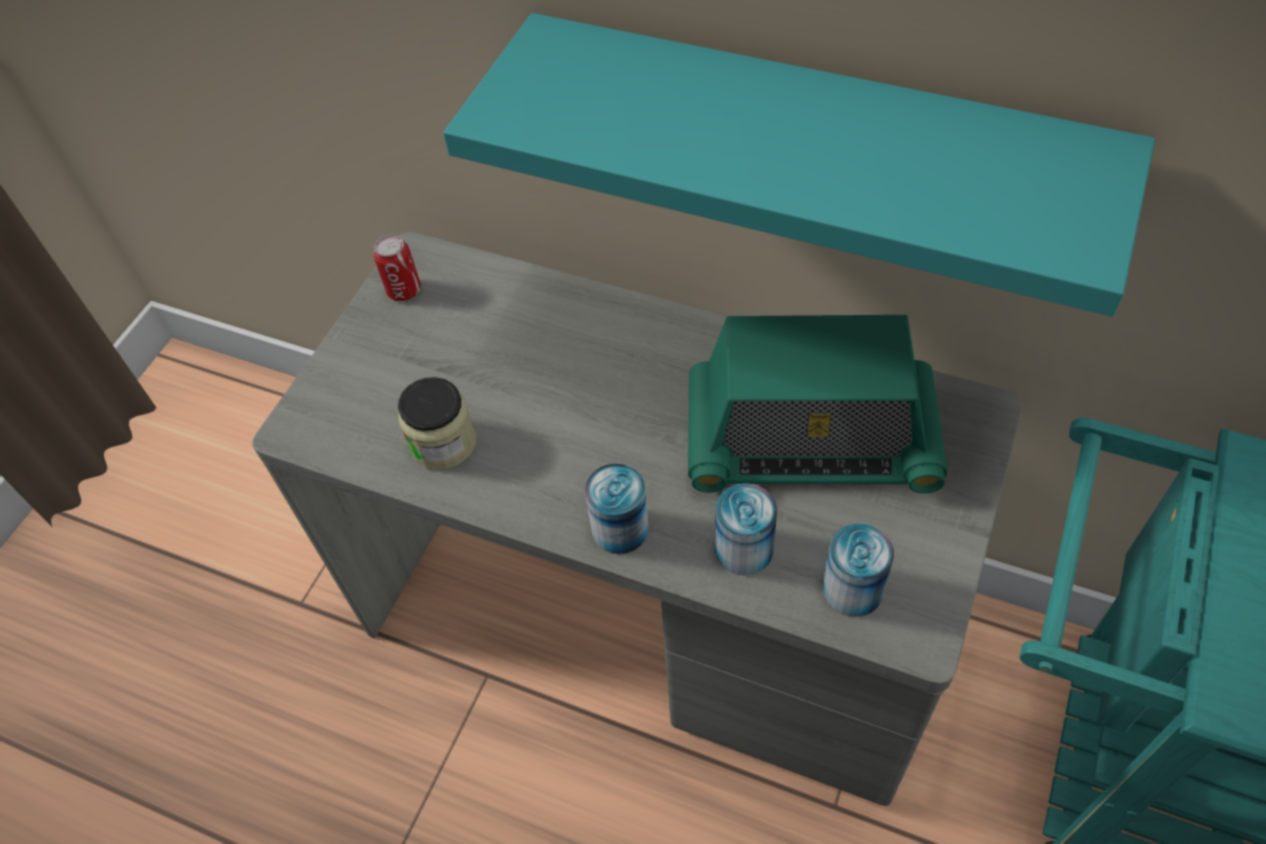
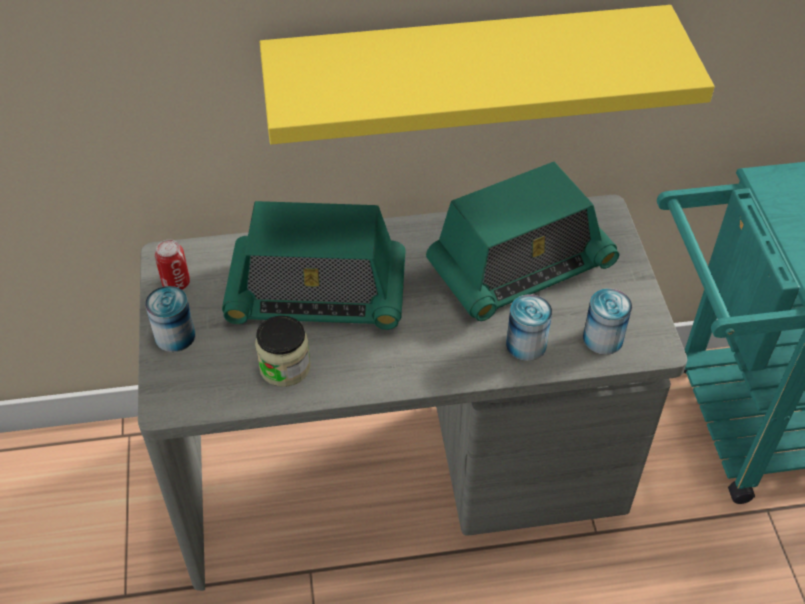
camera: 35 degrees left, 5 degrees down
(541, 369) = (317, 294): none -> radio
(620, 528) = (442, 366): can -> can (175, 336)
(813, 137) = (466, 67): turquoise shelf -> yellow shelf

